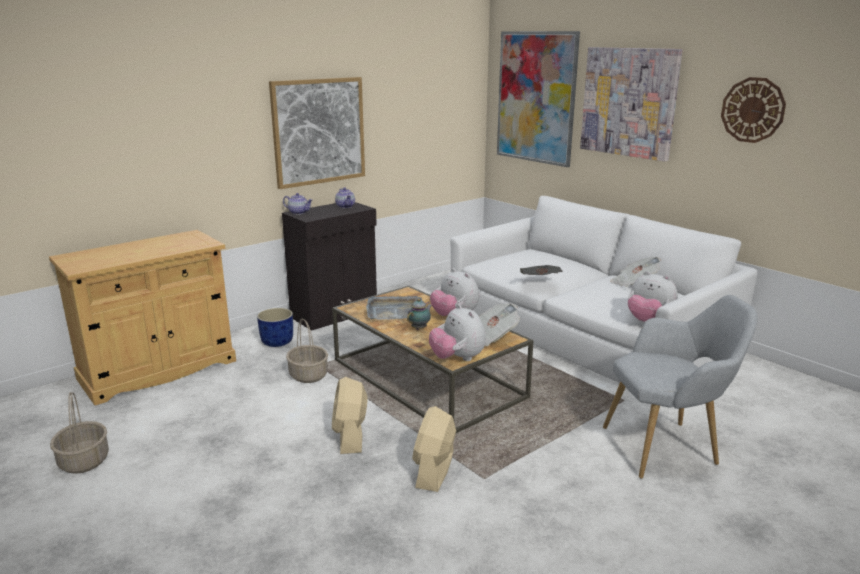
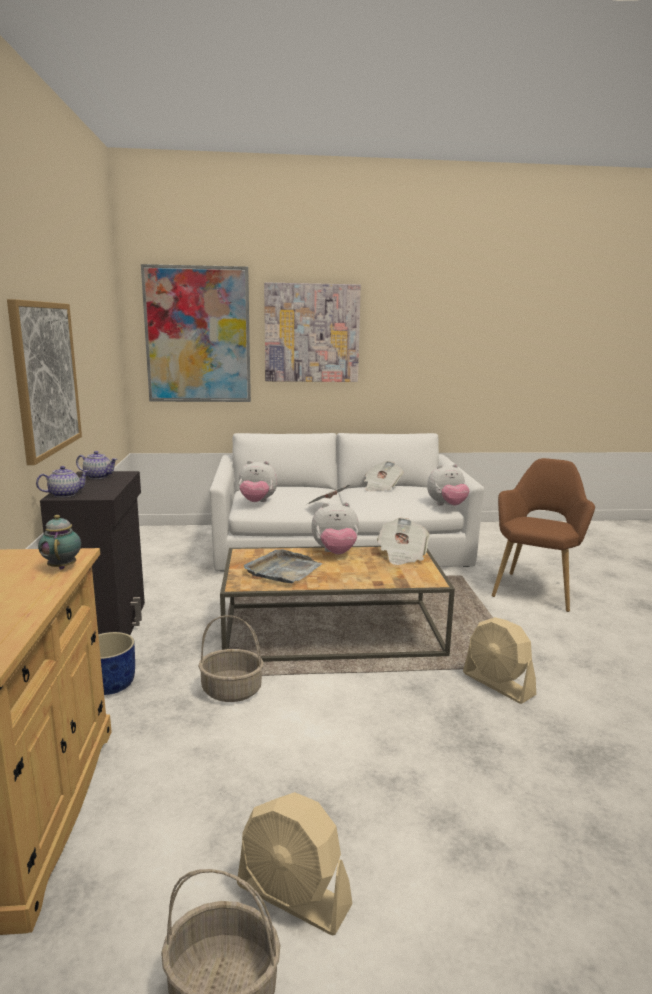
camera: 55 degrees left, 5 degrees down
(350, 436) = (397, 708): beige fan -> beige fan (293, 896)
(420, 328) = (342, 572): teapot -> teapot (63, 566)
(457, 358) = (428, 578): plush toy -> plush toy (257, 502)
(667, 447) = (535, 589): grey armchair -> brown armchair
(752, 110) = (424, 332): wall clock -> none

